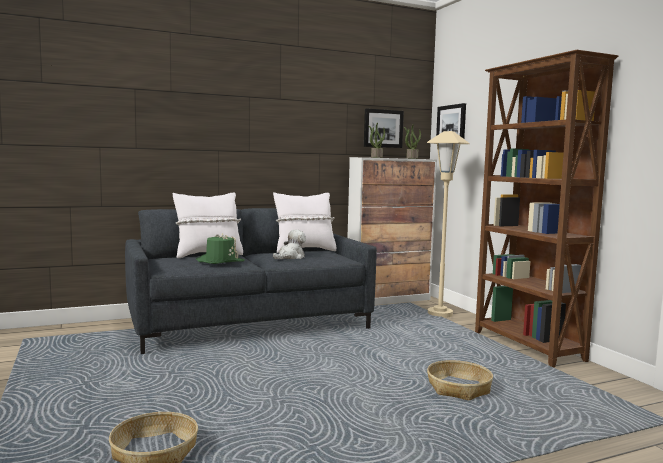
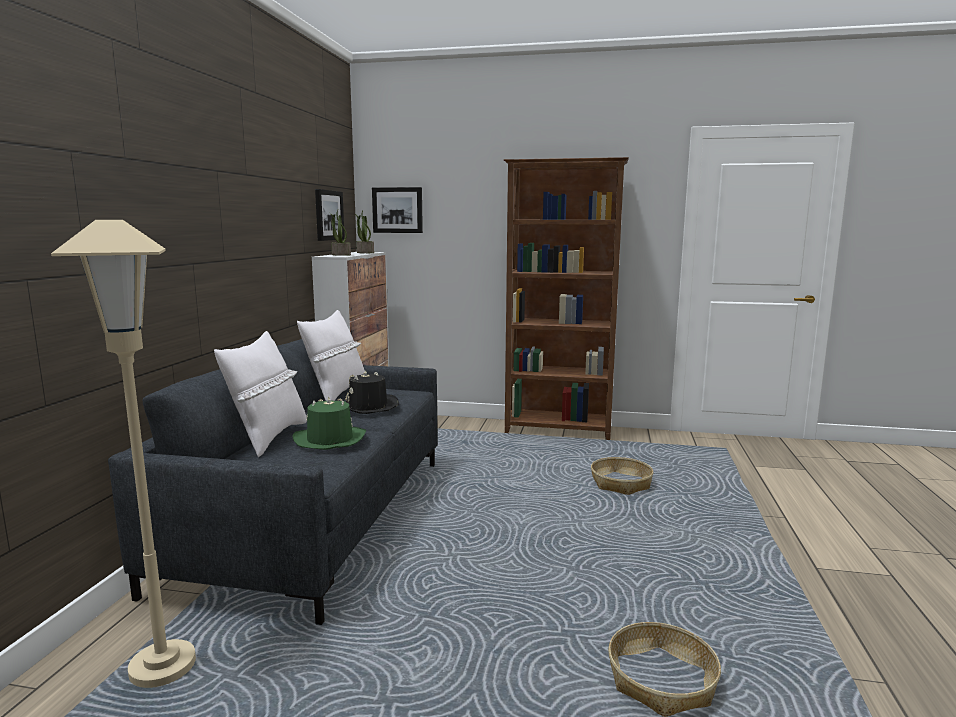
camera: 55 degrees left, 5 degrees up
(290, 257) = (368, 407): plush toy -> black hat
(440, 314) = (437, 427): beige floor lamp -> beige floor lamp (163, 667)

